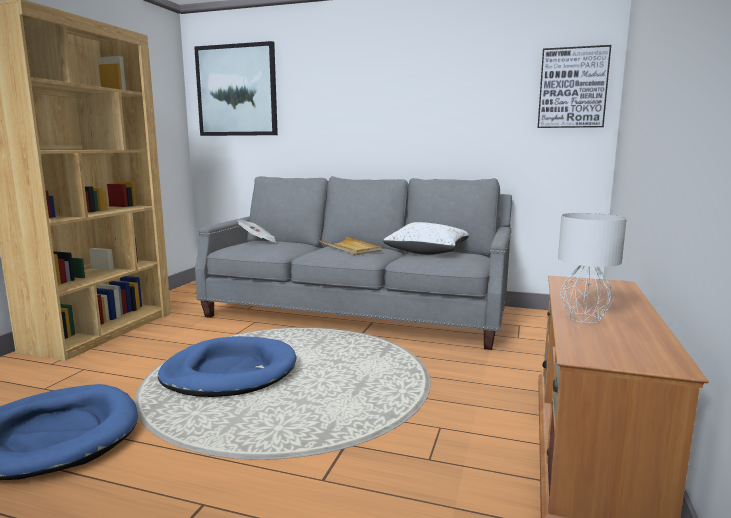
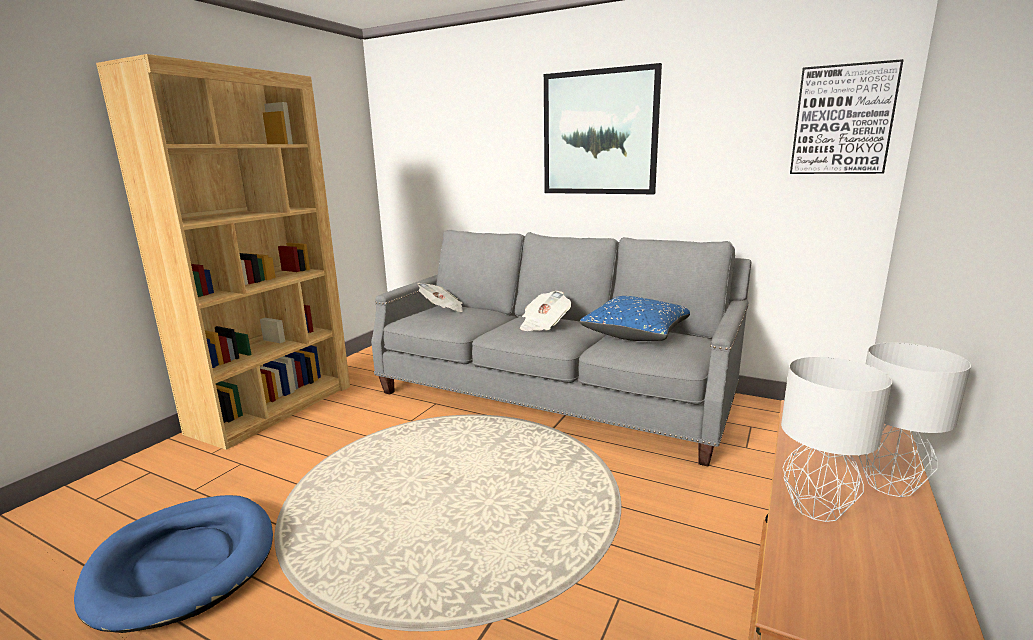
camera: 10 degrees right, 5 degrees up
(229, 372) = (389, 481): blue dog bed -> none
(237, 90) = (425, 128): picture -> picture (599, 133)
(350, 248) = (543, 325): beige tray -> newspaper
(428, 252) = (637, 333): white pillow -> blue pillow
(627, 307) = (888, 485): none -> grey table lamp

